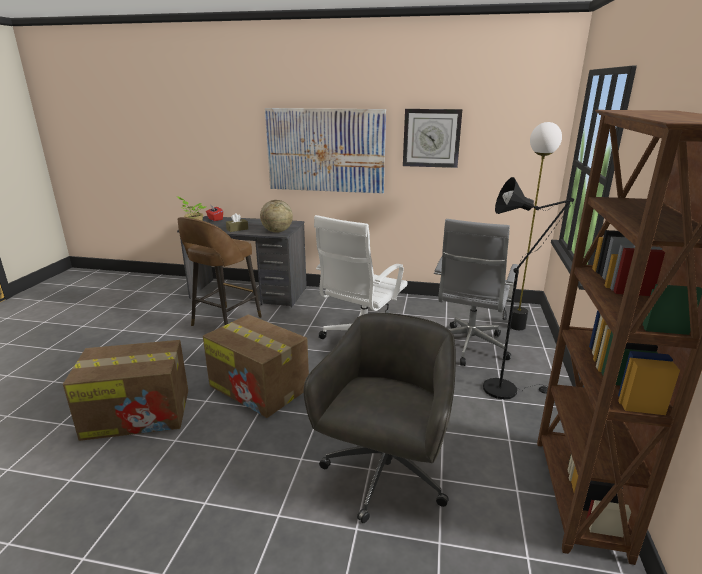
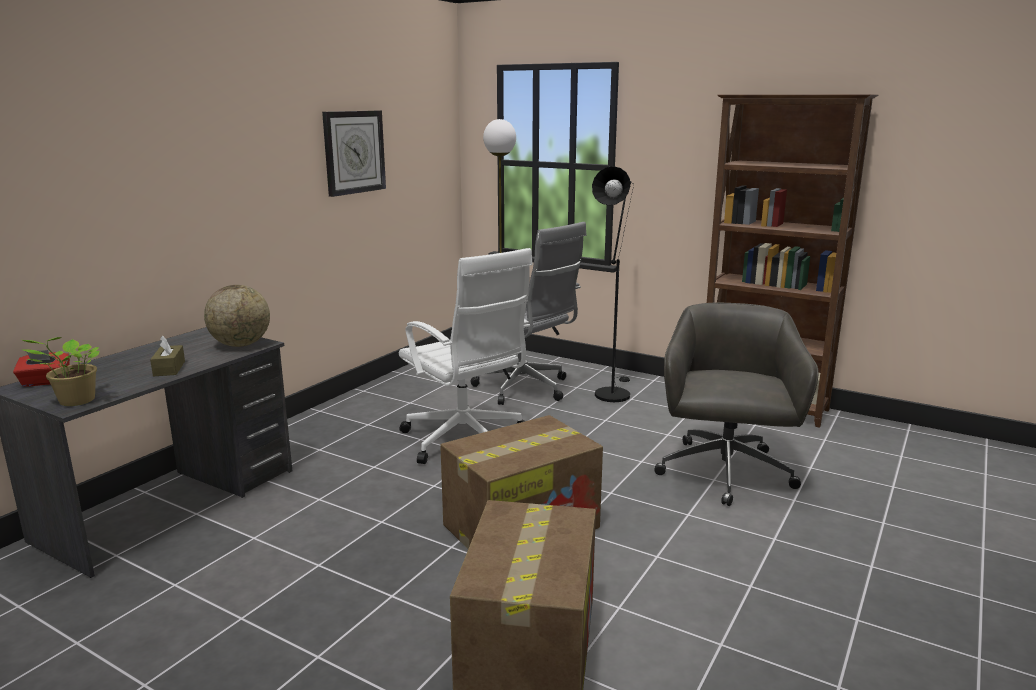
camera: 70 degrees left, 5 degrees down
(225, 322) = (270, 540): brown stool -> none
(325, 150) = (226, 189): picture -> none
(384, 475) = (724, 474): grey office chair -> grey office chair turned 60 degrees clockwise

